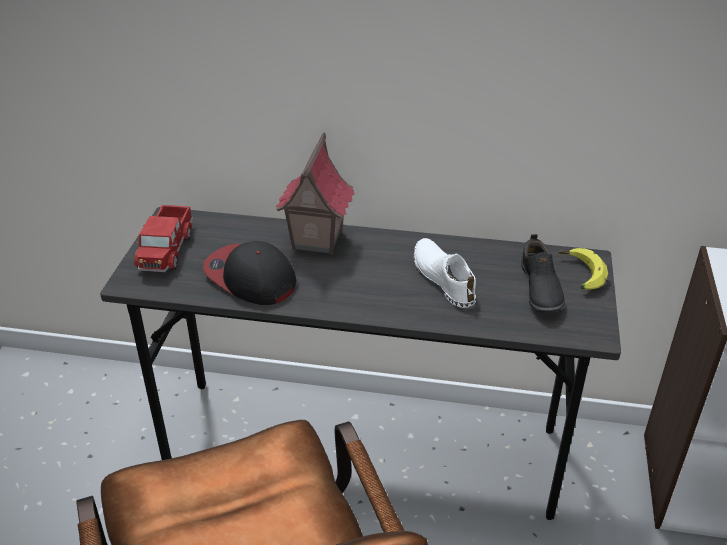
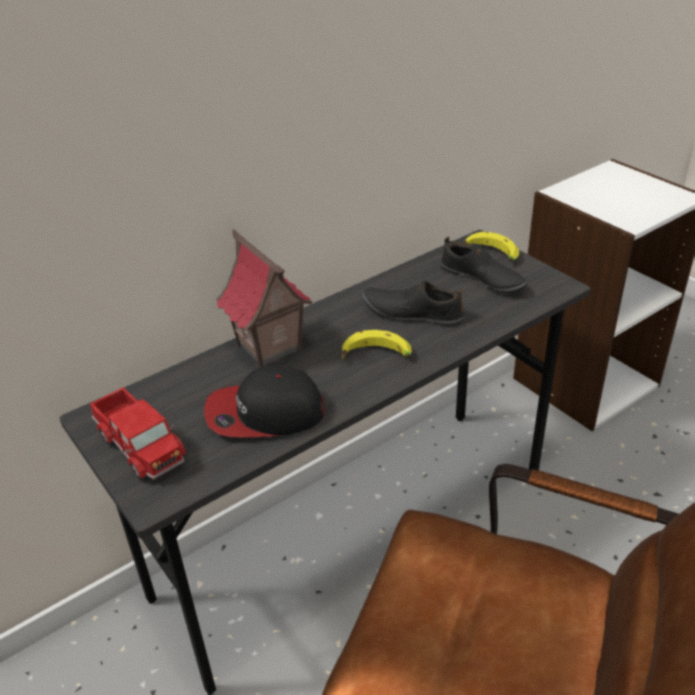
camera: 45 degrees left, 0 degrees up
(368, 290) = (376, 357): none -> banana
(444, 278) = (412, 312): white shoe -> black shoe

